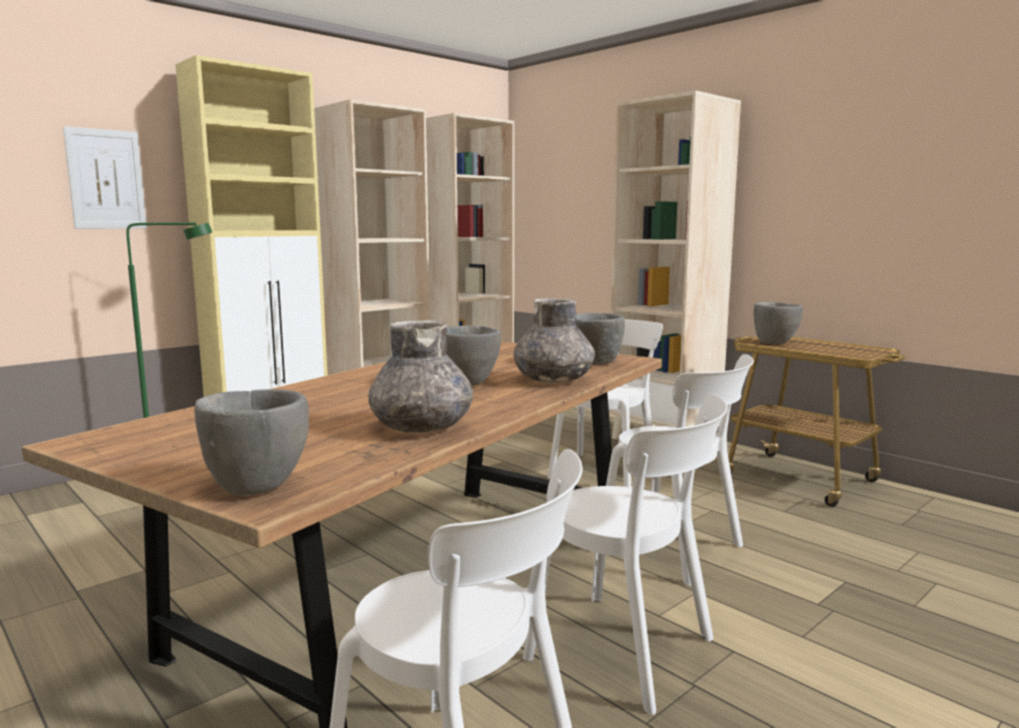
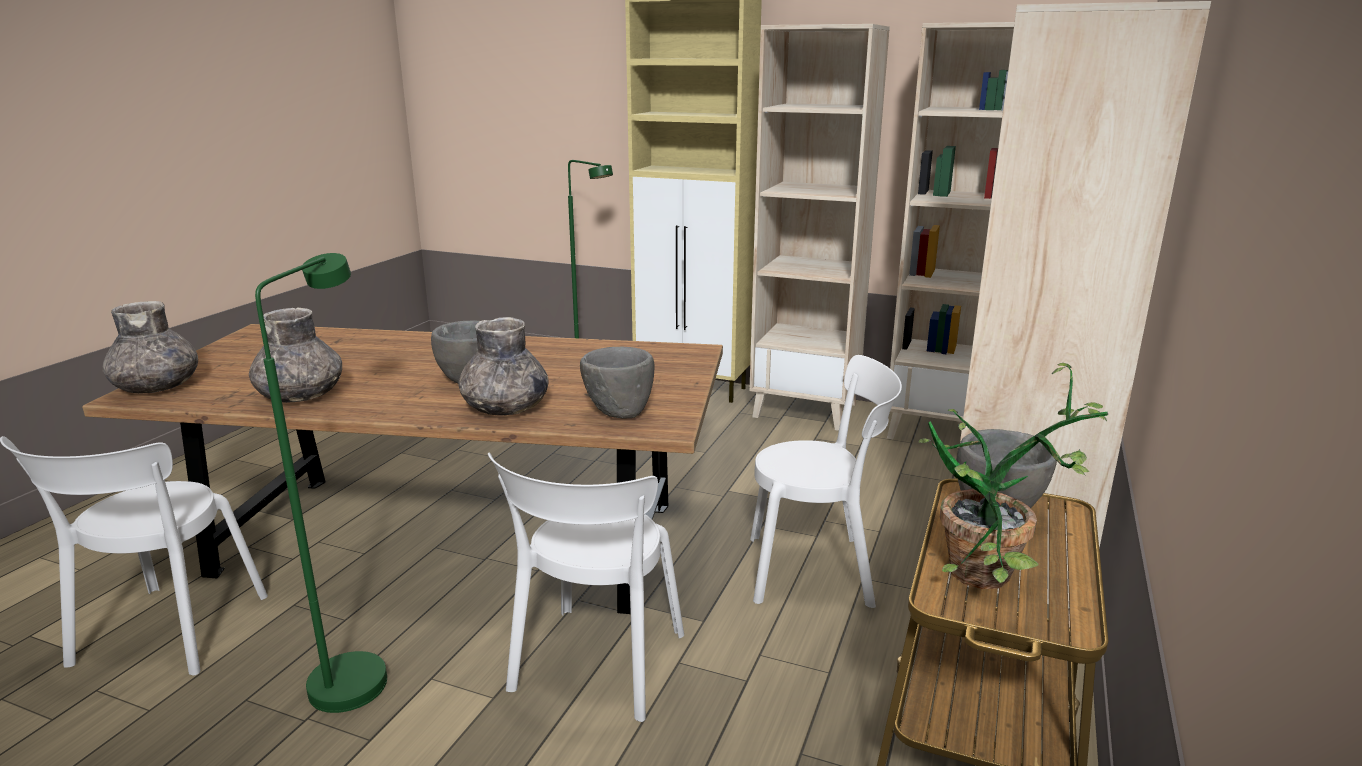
camera: 65 degrees right, 10 degrees up
(106, 179) = (593, 115): picture -> none
(256, 486) = (158, 387): grey bowl -> grey vase
(628, 651) = (357, 671): white chair -> green floor lamp
(841, 351) = (994, 580): none -> potted plant

